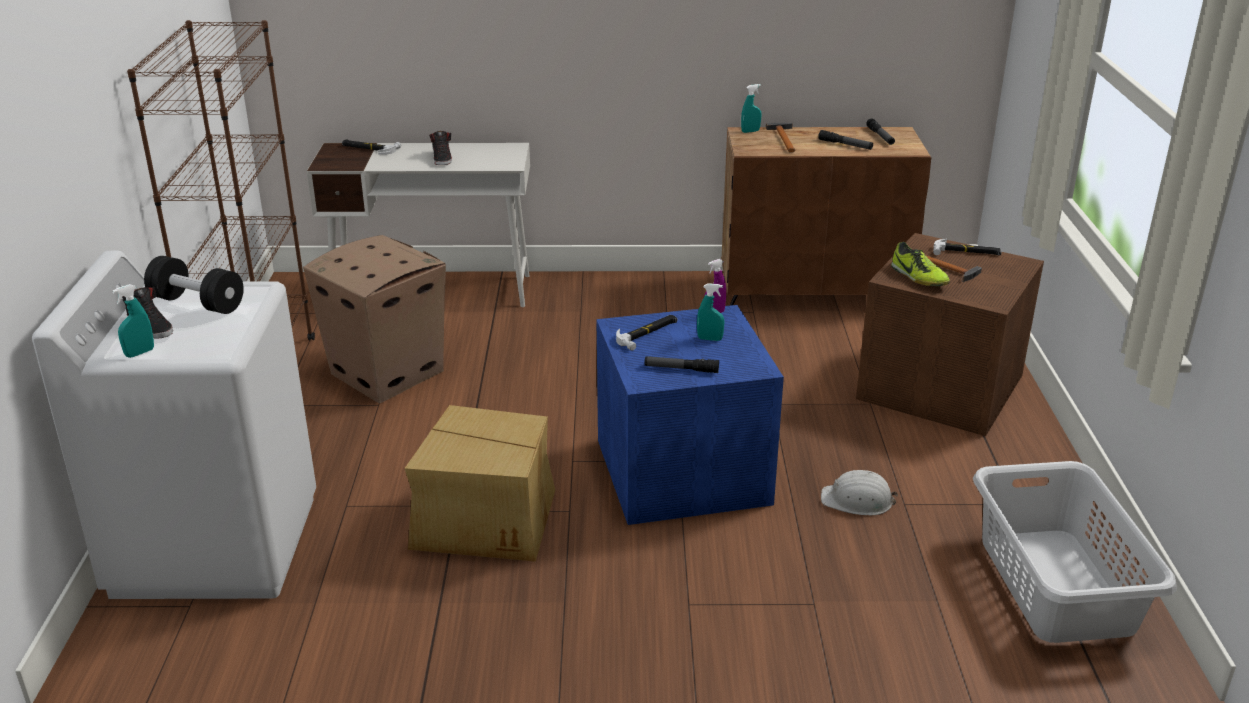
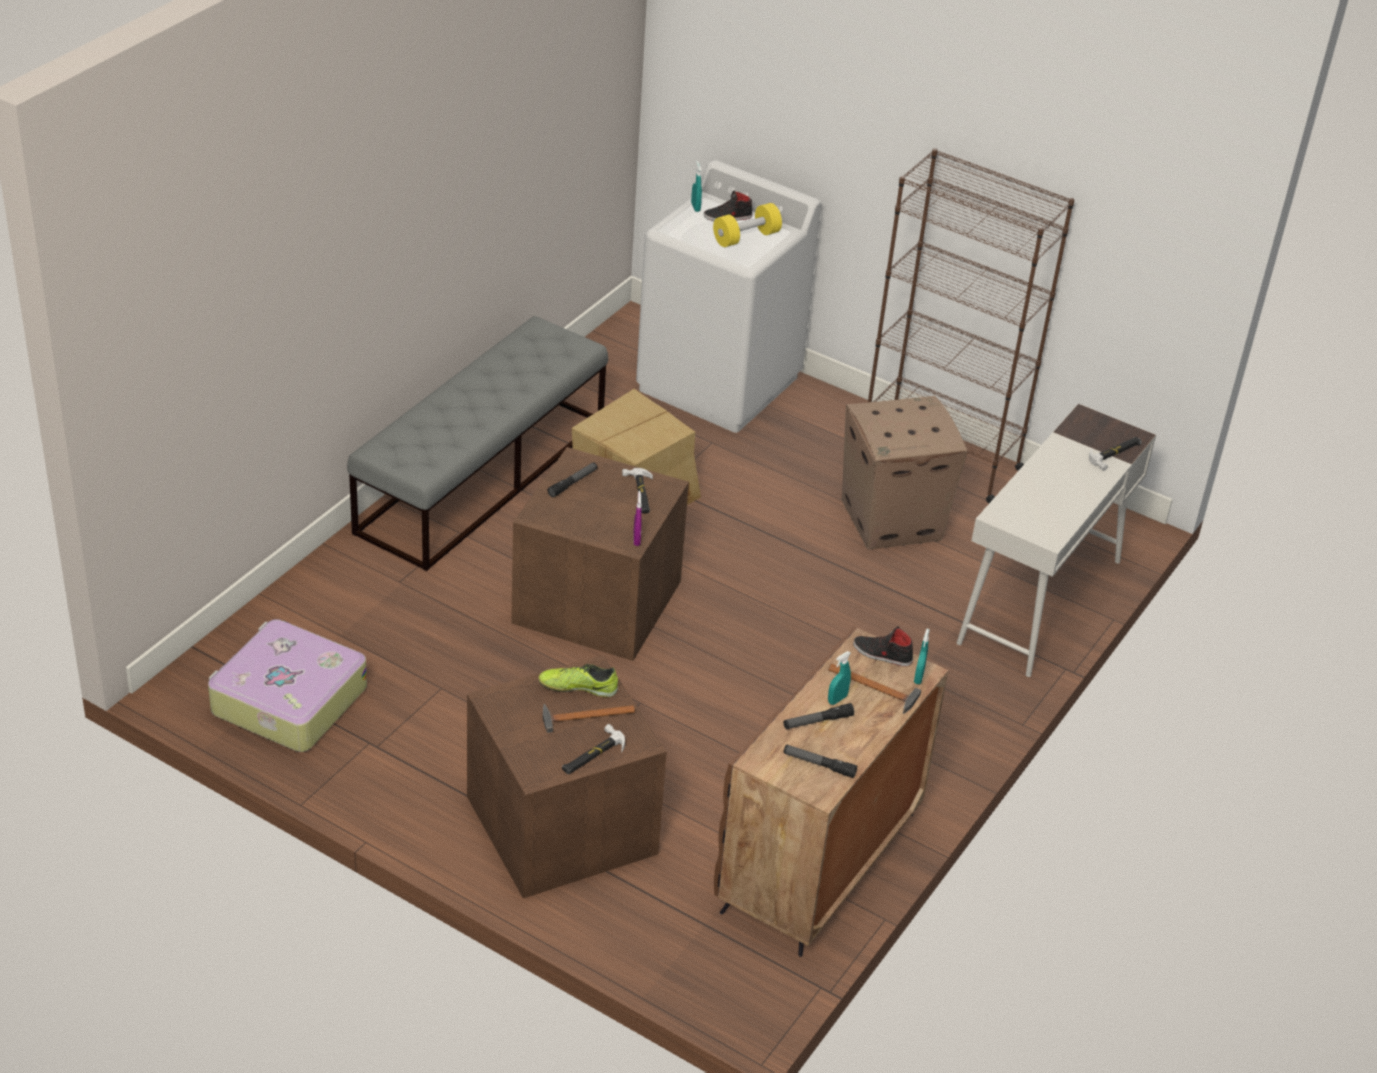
camera: 120 degrees right, 10 degrees up
(197, 303) = (746, 237): black dumbbell -> yellow dumbbell
(442, 158) = (1049, 484): black shoe -> black shoe (882, 654)
(570, 637) = (482, 475): none -> grey bench
(680, 473) = (596, 600): blue storage box -> brown storage box
(710, 339) = (600, 517): turquoise spray bottle -> turquoise spray bottle (837, 699)
(857, 501) = (470, 667): white hard hat -> none
(1056, 583) = (287, 700): grey laundry basket -> suitcase

